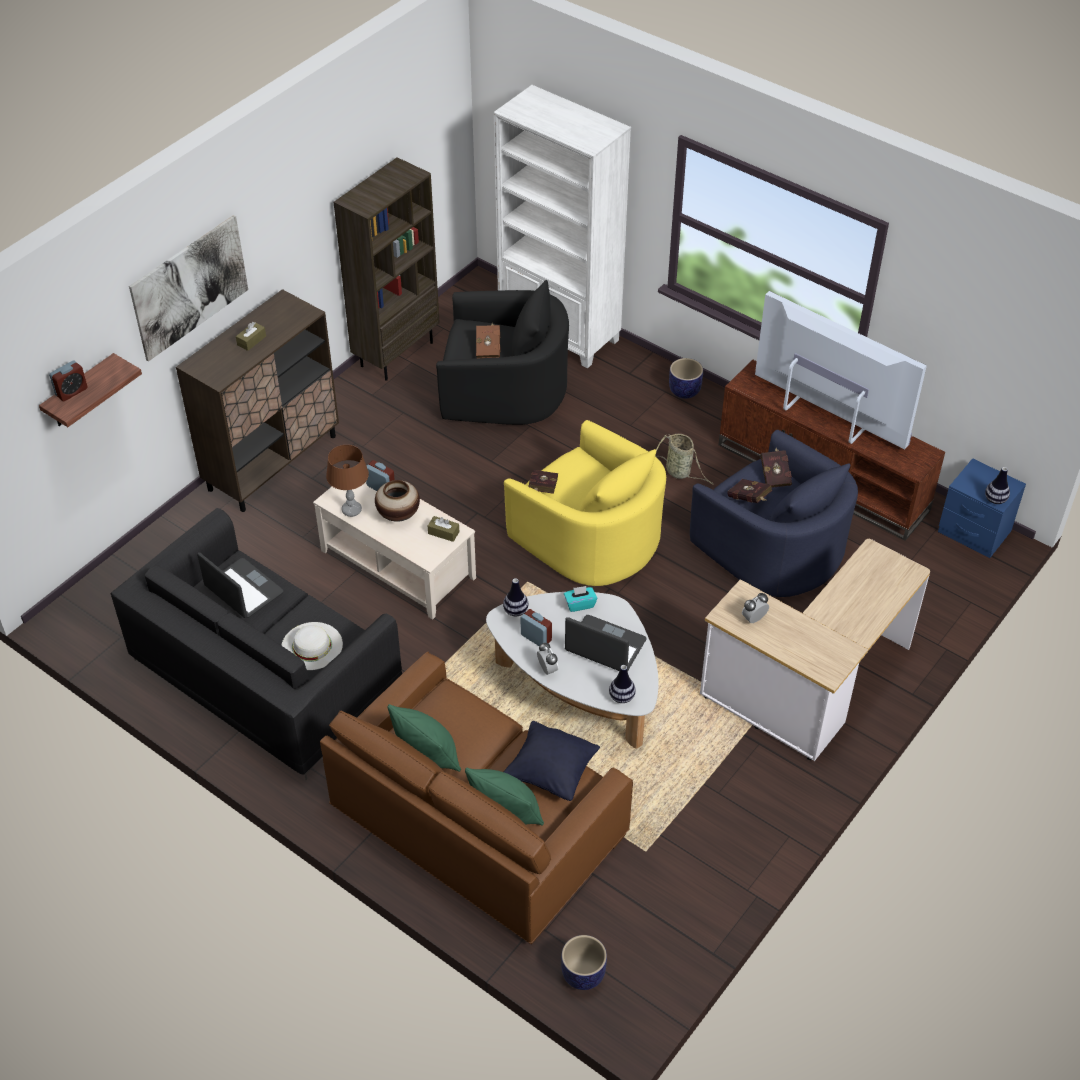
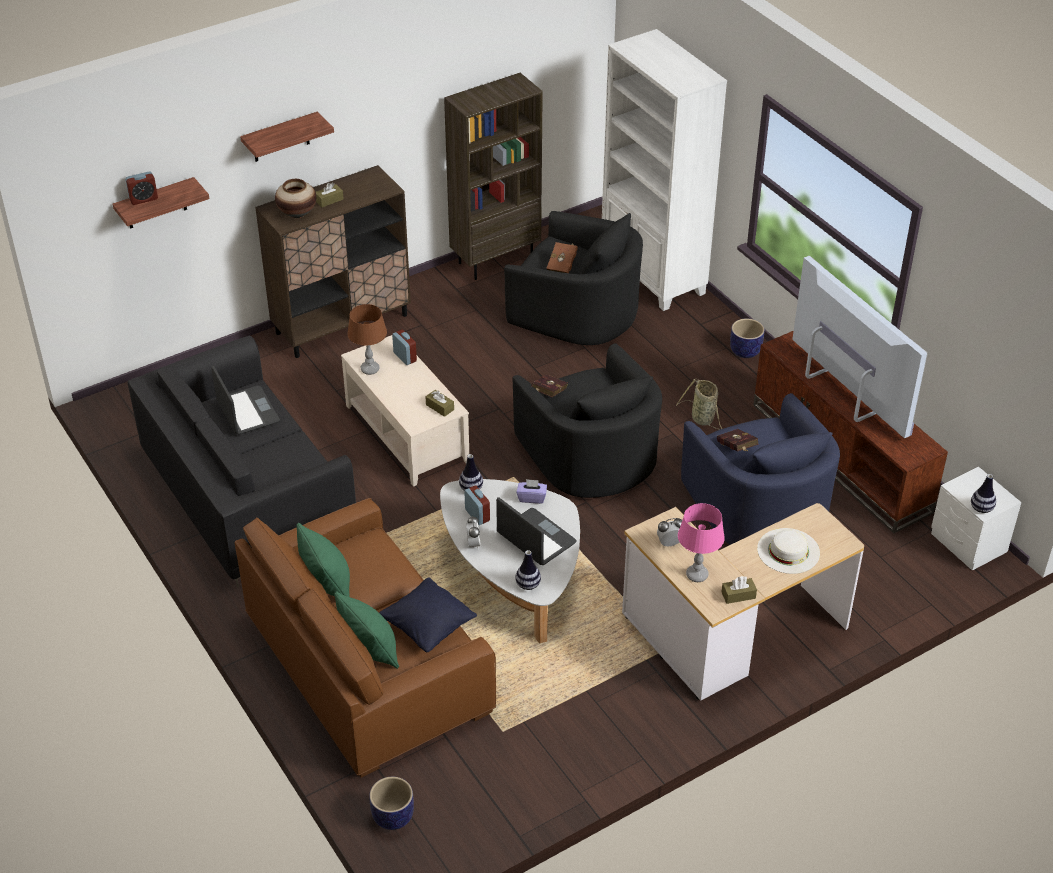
camera: 20 degrees right, 5 degrees down
(190, 287) = (280, 138): picture -> shelf
(312, 646) = (281, 471): white hat -> white hat (788, 551)
(398, 515) = (408, 383): vase -> vase (297, 213)
(580, 604) = (531, 498): turquoise tissue box -> purple tissue box
(589, 538) = (590, 455): yellow armchair -> black armchair
(775, 475) = (773, 434): red book -> none
(795, 644) = (697, 575): none -> pink table lamp
(843, 654) = (738, 595): none -> brown tissue box
(974, 532) = (968, 543): blue nightstand -> white nightstand

